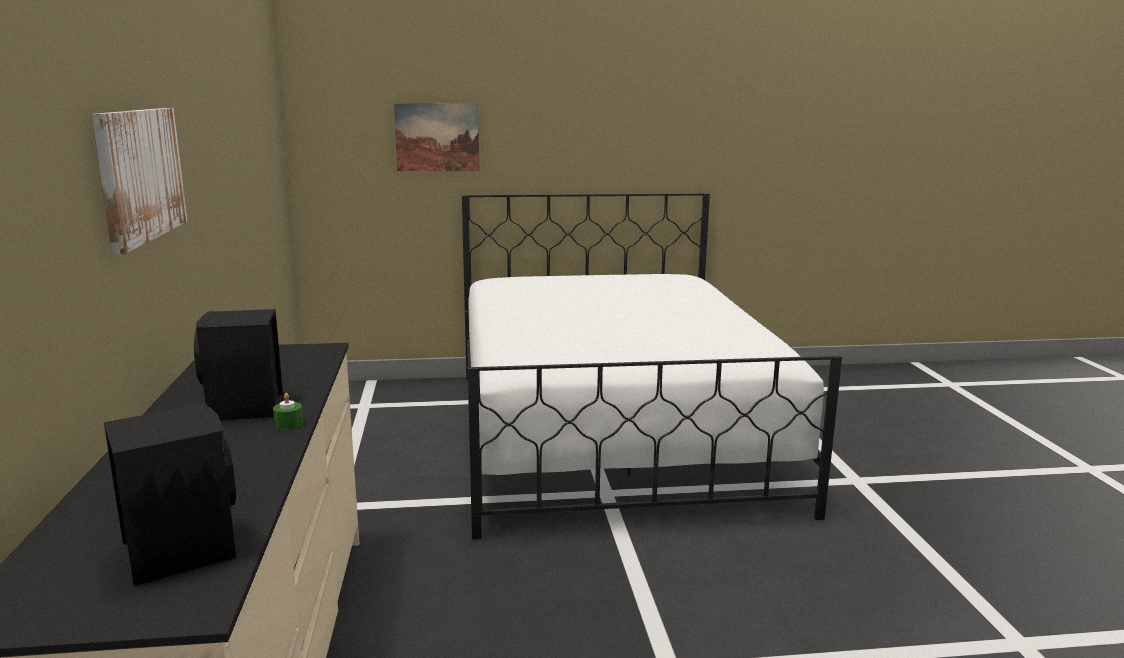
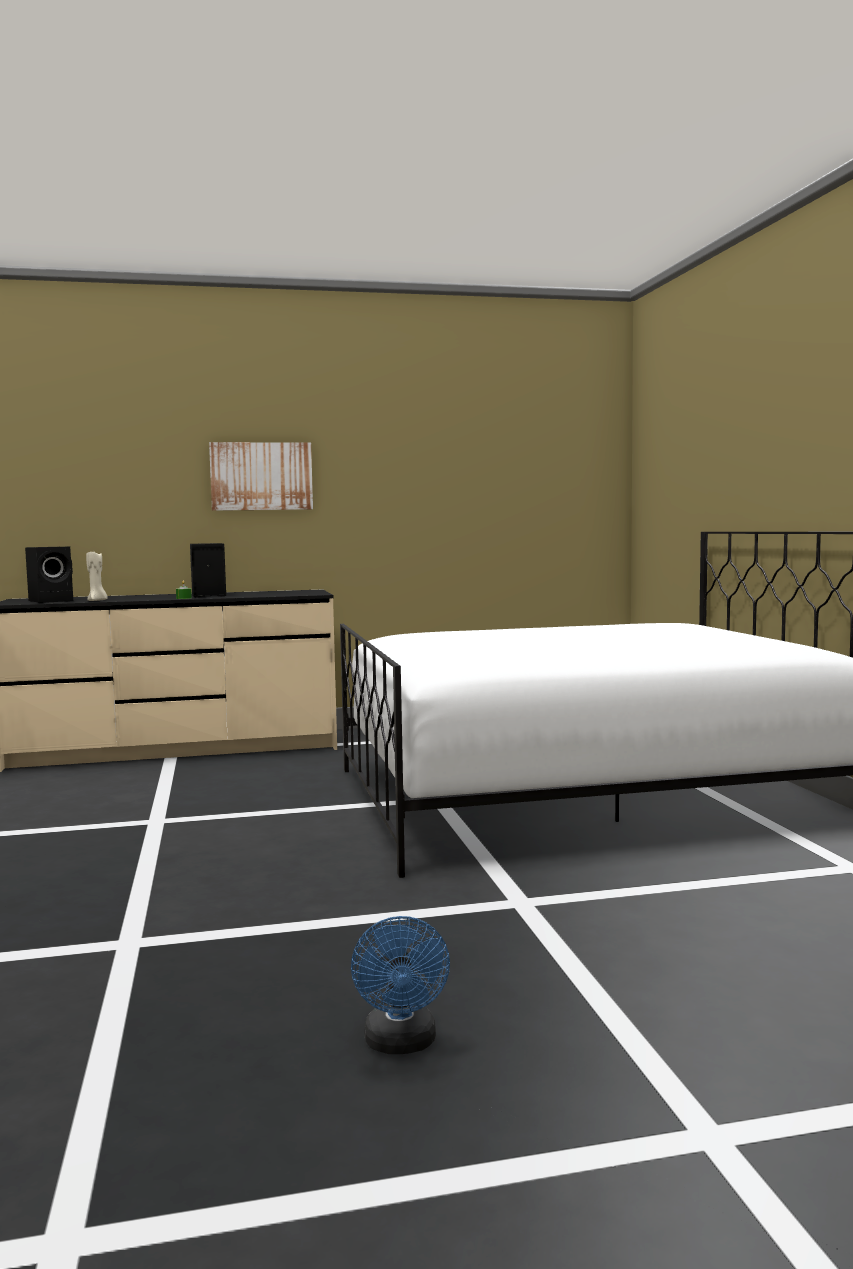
camera: 85 degrees right, 10 degrees down
(244, 496) = (97, 600): none -> beige candle
(437, 137) = (697, 469): picture -> none
(1077, 528) = (401, 1044): none -> blue fan

